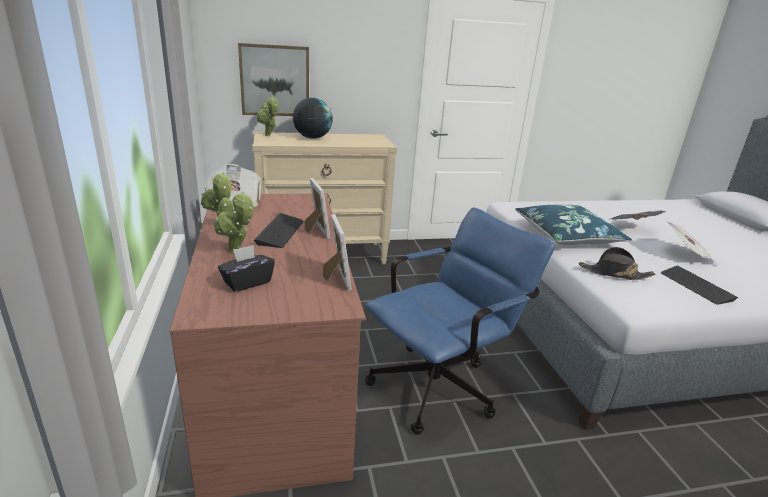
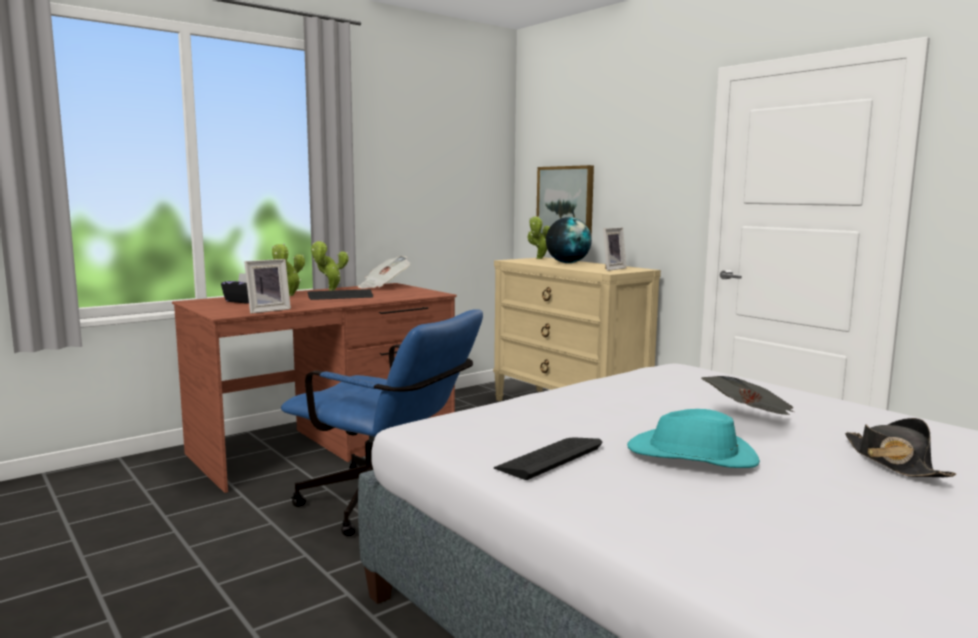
camera: 65 degrees right, 15 degrees down
(315, 231) = (354, 300): picture frame -> picture frame (611, 269)
(567, 235) = (614, 392): blue pillow -> none
(614, 273) = (510, 415): black hat -> black hat (893, 462)
(687, 255) = (692, 456): newspaper -> turquoise hat

